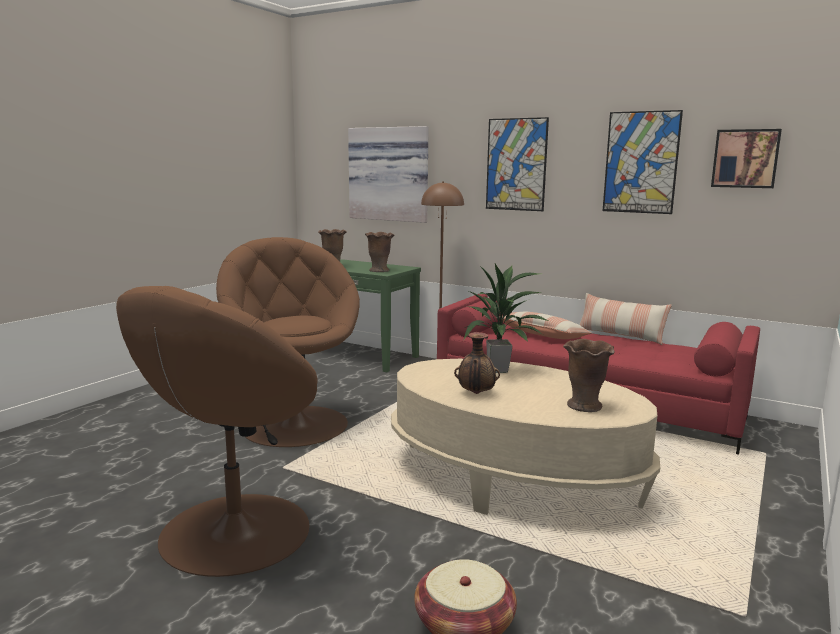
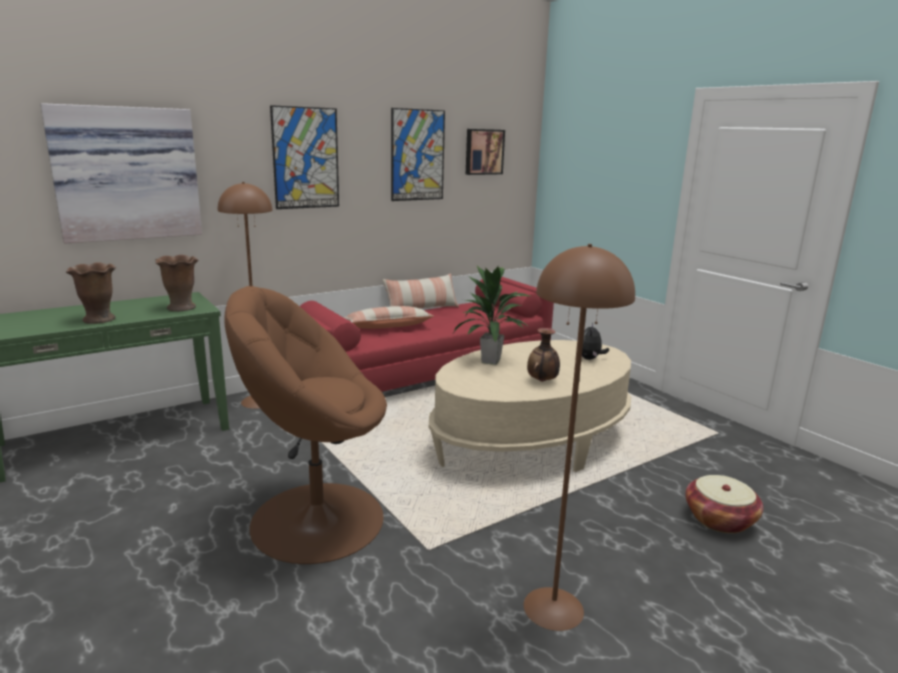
camera: 65 degrees left, 5 degrees up
(233, 532) = (553, 608): brown armchair -> brown floor lamp
(584, 406) = (590, 359): brown vase -> plush toy

